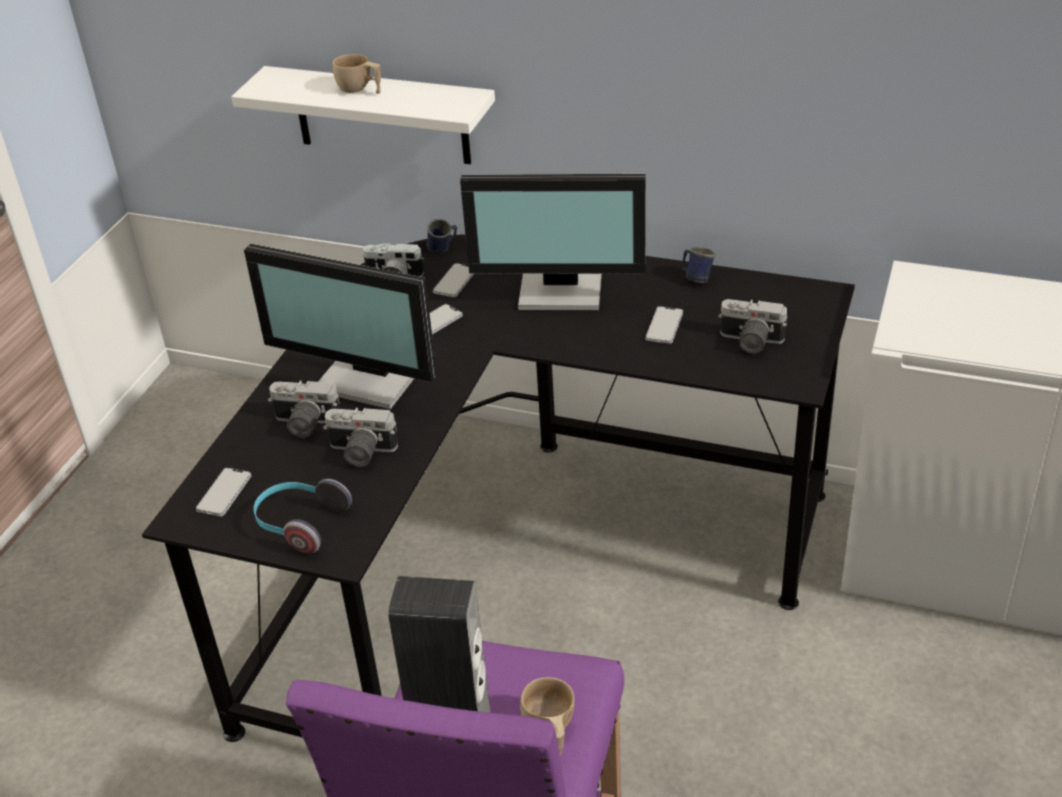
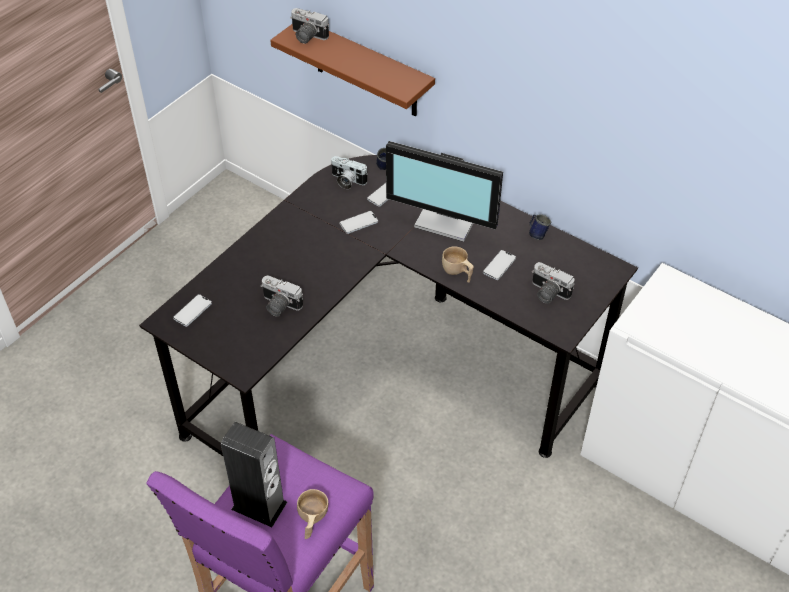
camera: 15 degrees right, 10 degrees up
(300, 524) = (227, 345): headphones -> none
(304, 424) = (254, 276): camera -> camera (307, 37)
(360, 90) = (350, 56): beige cup -> beige cup (457, 272)
(371, 378) = (305, 254): monitor -> none
(381, 115) = (366, 70): white shelf -> brown shelf

